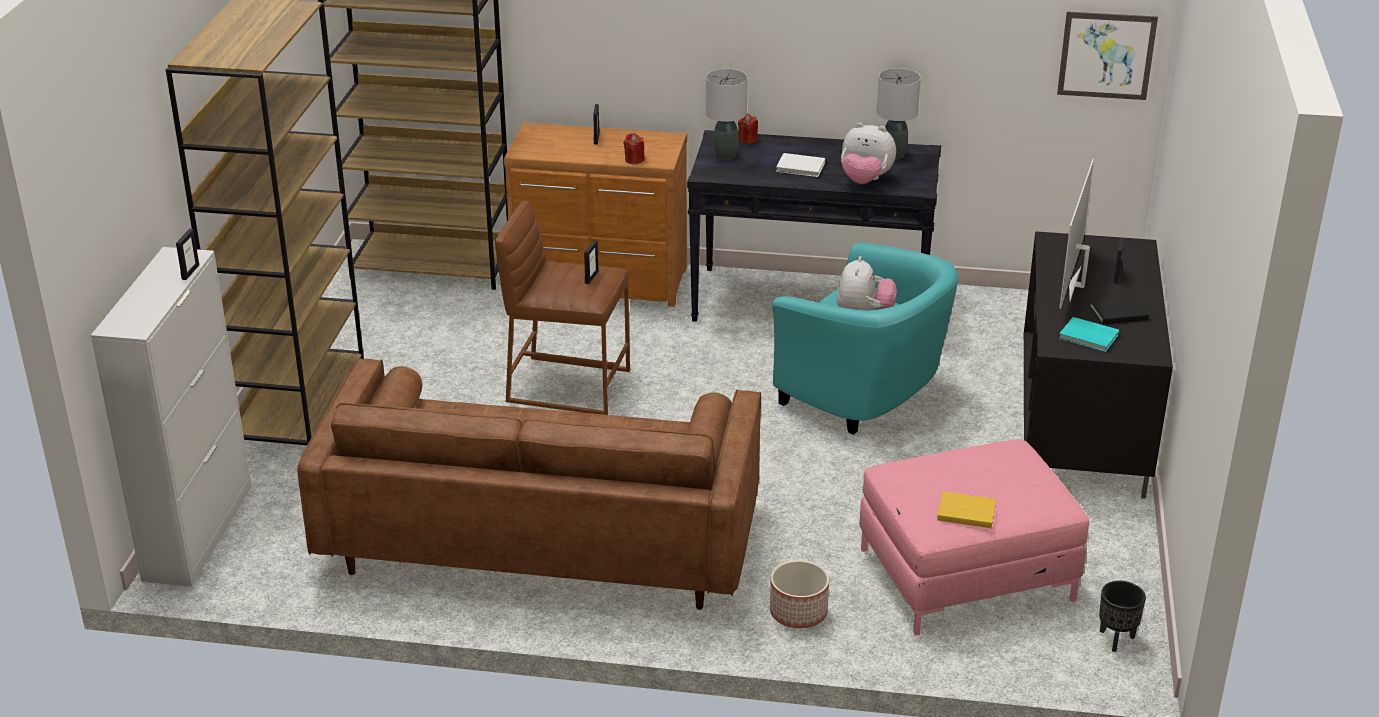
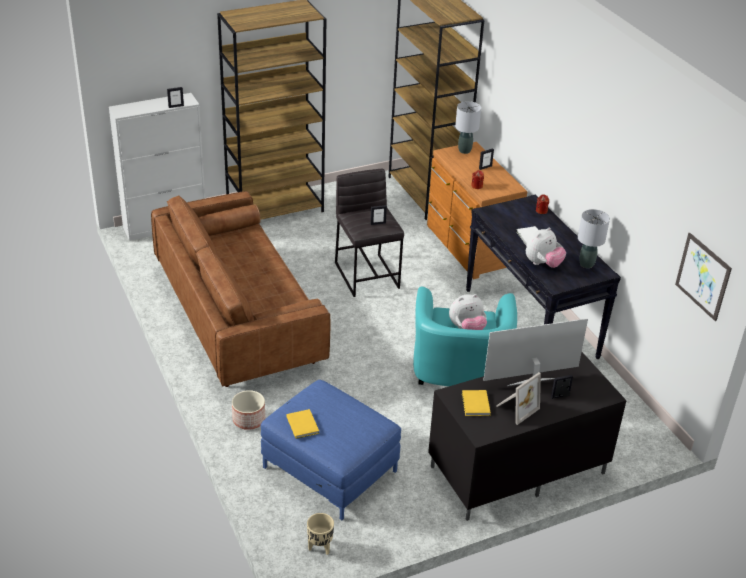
camera: 55 degrees right, 5 degrees up
(568, 385) = (367, 275): brown stool -> grey stool
(726, 155) = (514, 210): grey table lamp -> grey table lamp (465, 151)
(865, 180) = (543, 264): plush toy -> plush toy turned 120 degrees counterclockwise
(966, 575) = (329, 469): pink ottoman -> blue ottoman
(1089, 337) = (475, 405): turquoise book -> yellow book
(1116, 312) = (515, 408): black book -> picture frame
(1117, 639) = (320, 547): black planter -> beige planter

